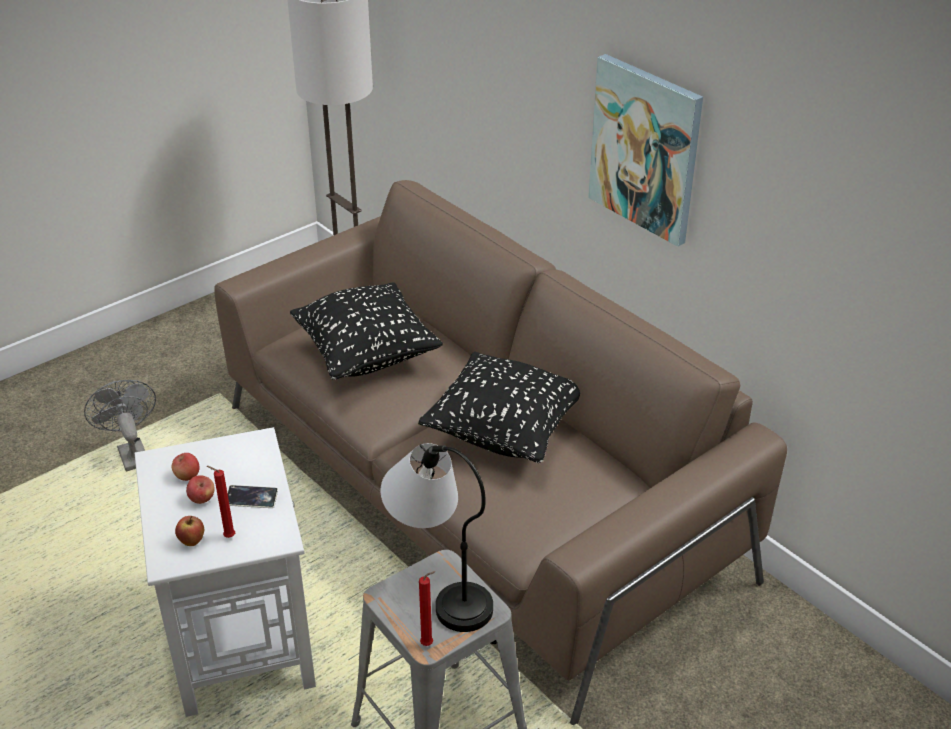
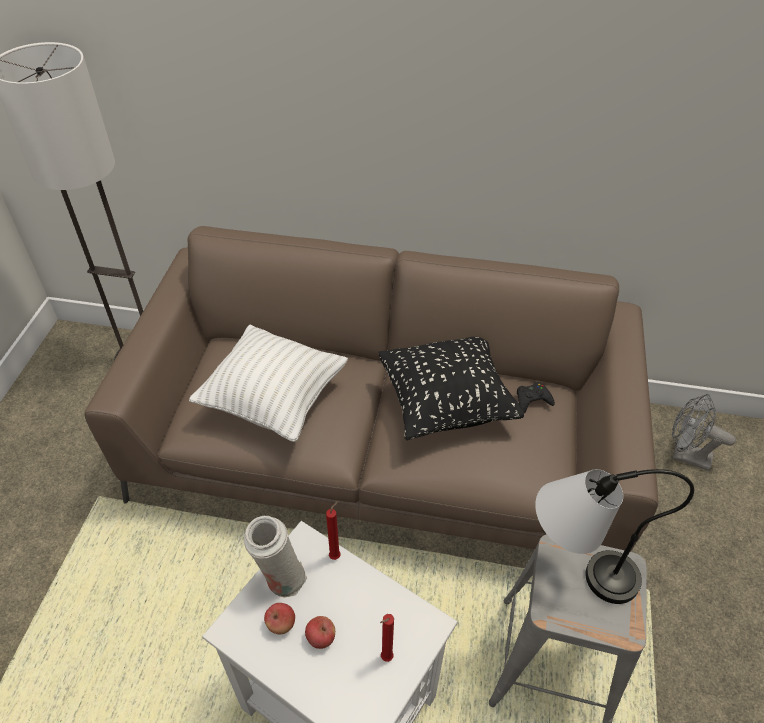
camera: 40 degrees left, 10 degrees up
(131, 453) = (69, 603): grey fan -> grey fan (685, 455)
(192, 542) = (361, 688): apple -> none
(217, 452) = (281, 580): none -> white vase
(252, 499) = (363, 605): phone -> none
(366, 355) = (274, 400): black pillow -> white pillow
(429, 644) = (625, 629): red candle -> red candle (336, 555)
(589, 471) = (532, 400): none -> black game controller
(645, 149) = (478, 117): picture -> none

